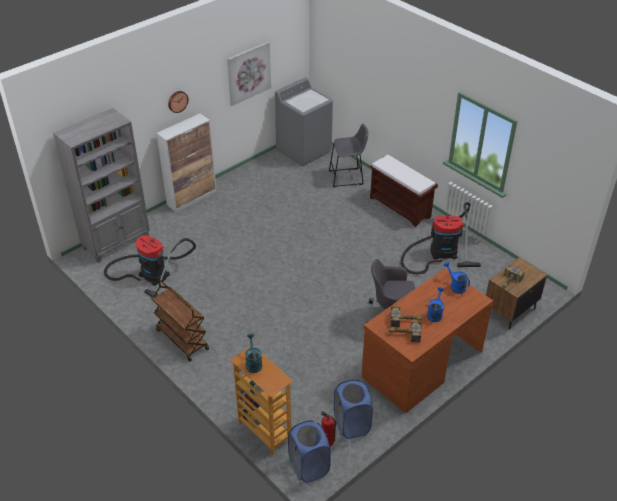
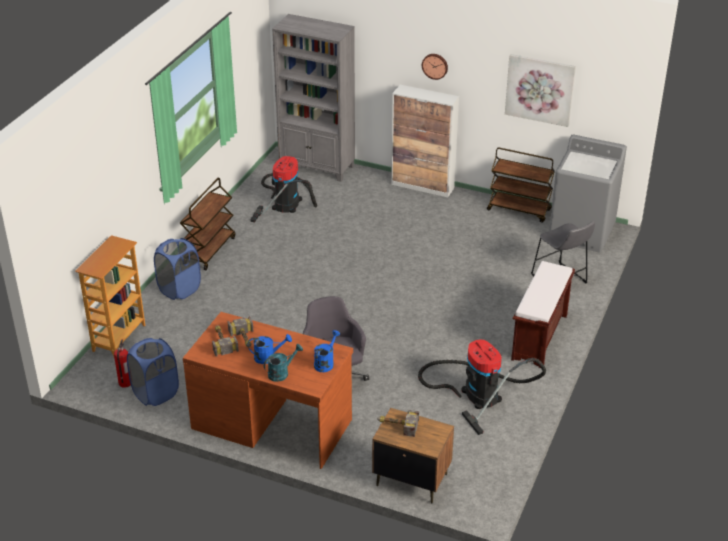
camera: 65 degrees right, 5 degrees down
(253, 363) = (113, 249): turquoise watering can -> turquoise watering can (281, 373)
(258, 166) = (519, 210): none -> brown cart
(308, 466) = (88, 379): blue laundry basket -> blue laundry basket (179, 289)

